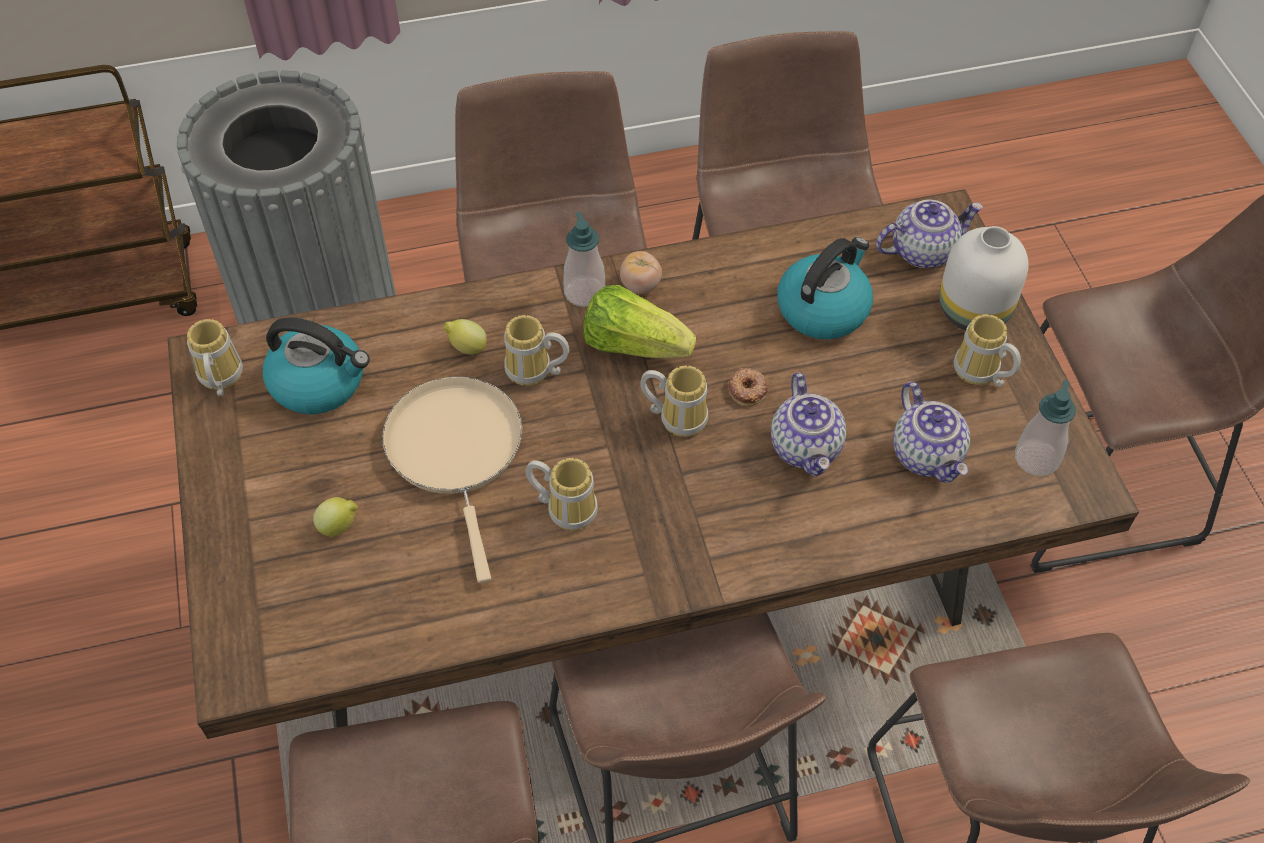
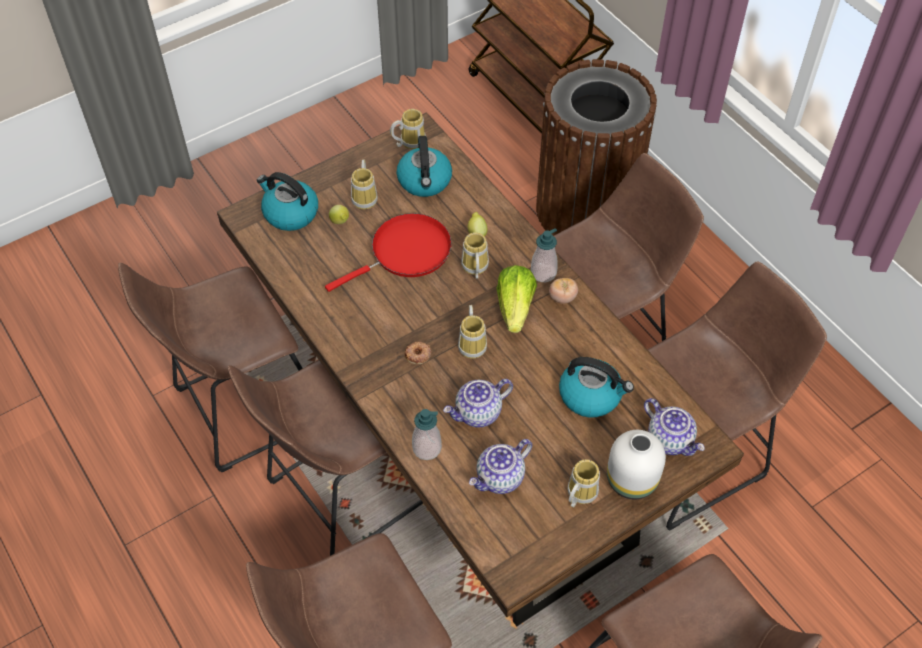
camera: 70 degrees right, 0 degrees up
(274, 599) = (290, 213): none -> kettle
(317, 309) = (586, 209): grey trash can -> brown trash can
(456, 451) = (406, 253): beige frying pan -> red frying pan
(567, 507) = (390, 311): mug -> mug (366, 197)
(748, 389) = (508, 372): donut -> donut (418, 355)
(1036, 458) = (524, 540): soap dispenser -> soap dispenser (427, 448)

